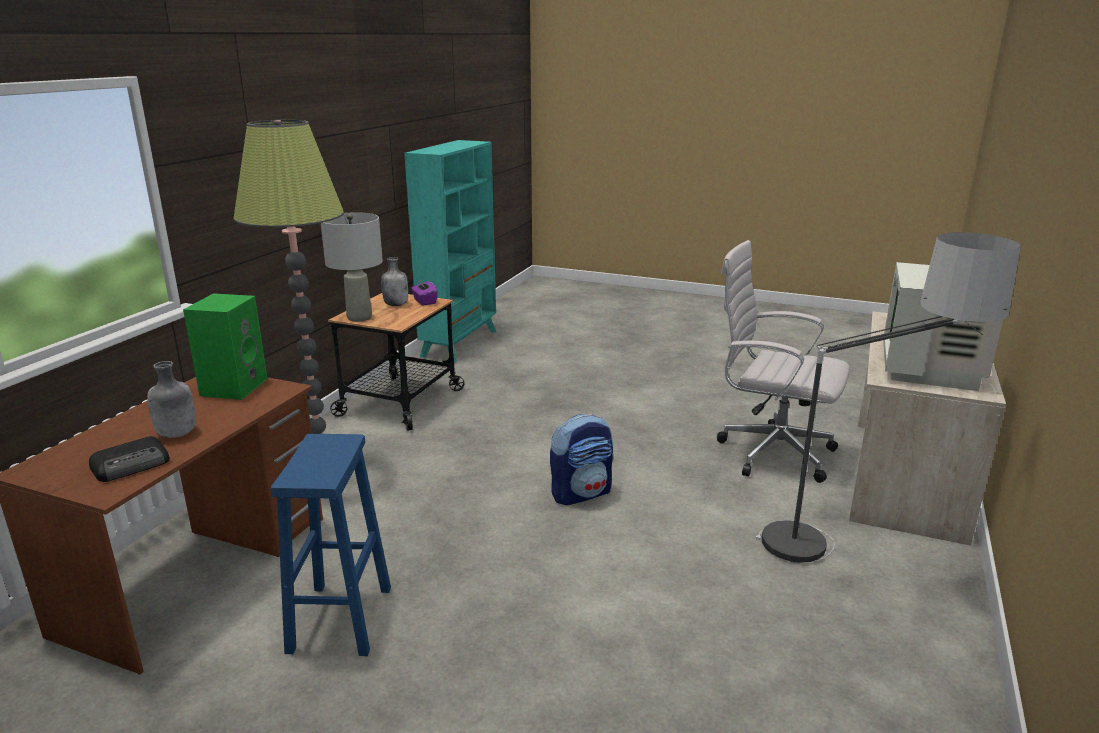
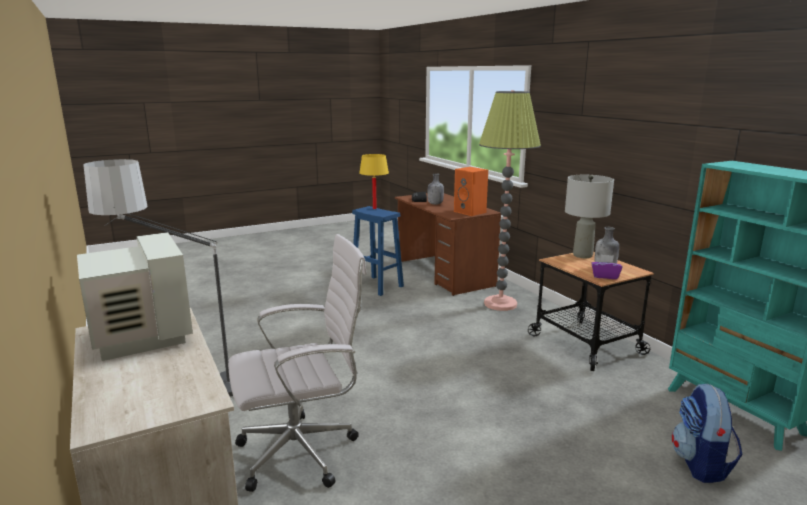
camera: 130 degrees right, 5 degrees down
(233, 386) = (471, 212): green speaker -> orange speaker
(295, 470) = (374, 208): none -> yellow table lamp
(581, 493) = (379, 354): backpack -> backpack (701, 464)

